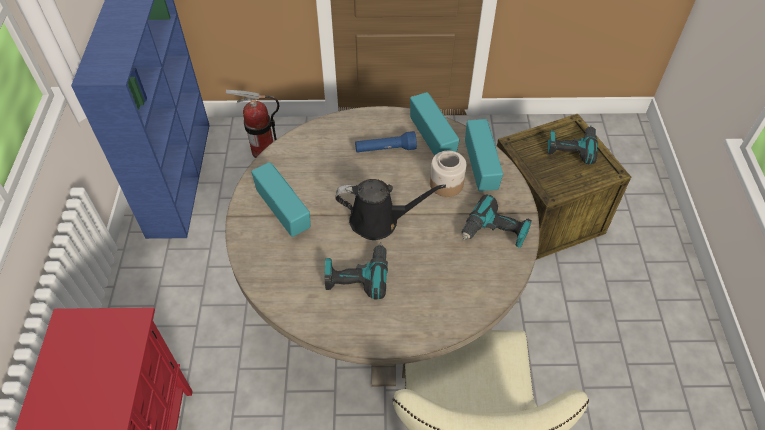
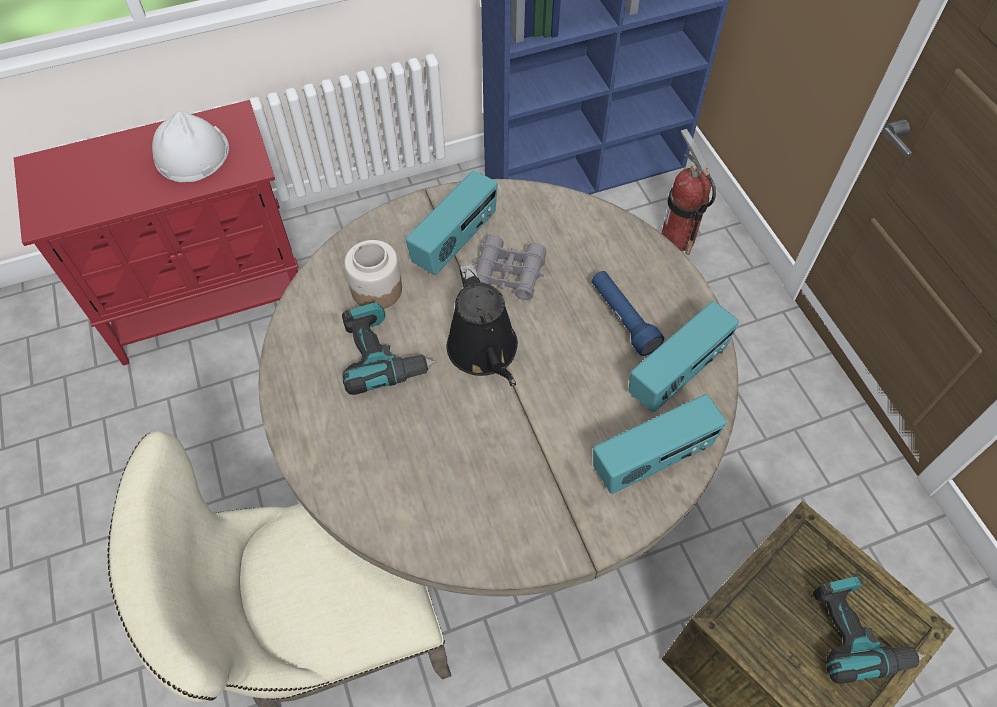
camera: 70 degrees right, 5 degrees up
(88, 363) = (191, 153): none -> white hard hat
(325, 192) = (508, 274): none -> grey binoculars
(446, 184) = (593, 418): jar -> jar (376, 289)
(495, 232) = (526, 513): power drill -> none

